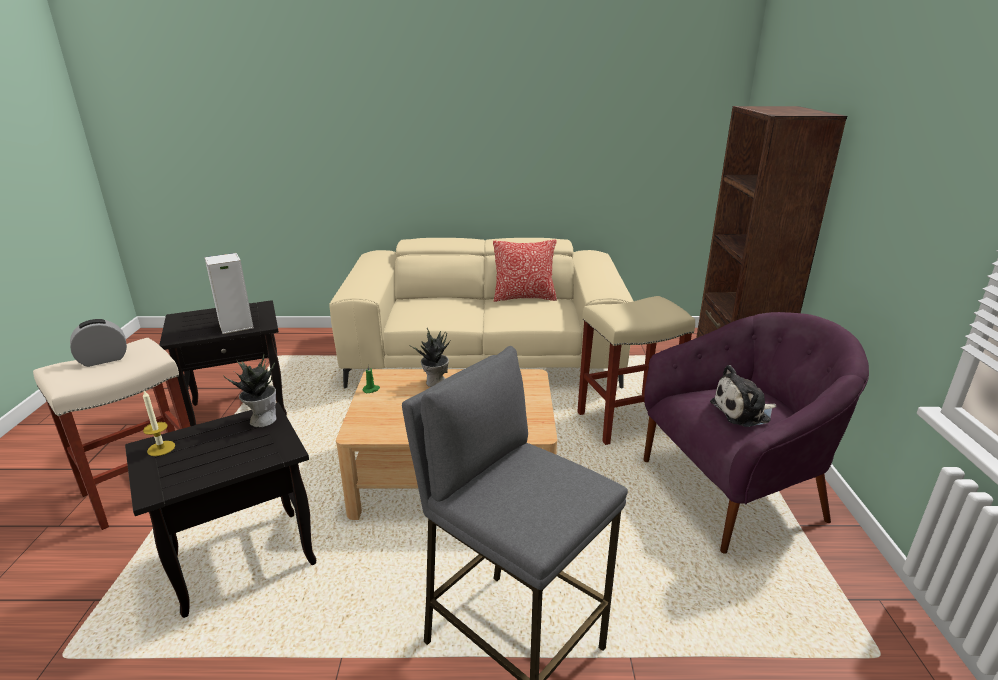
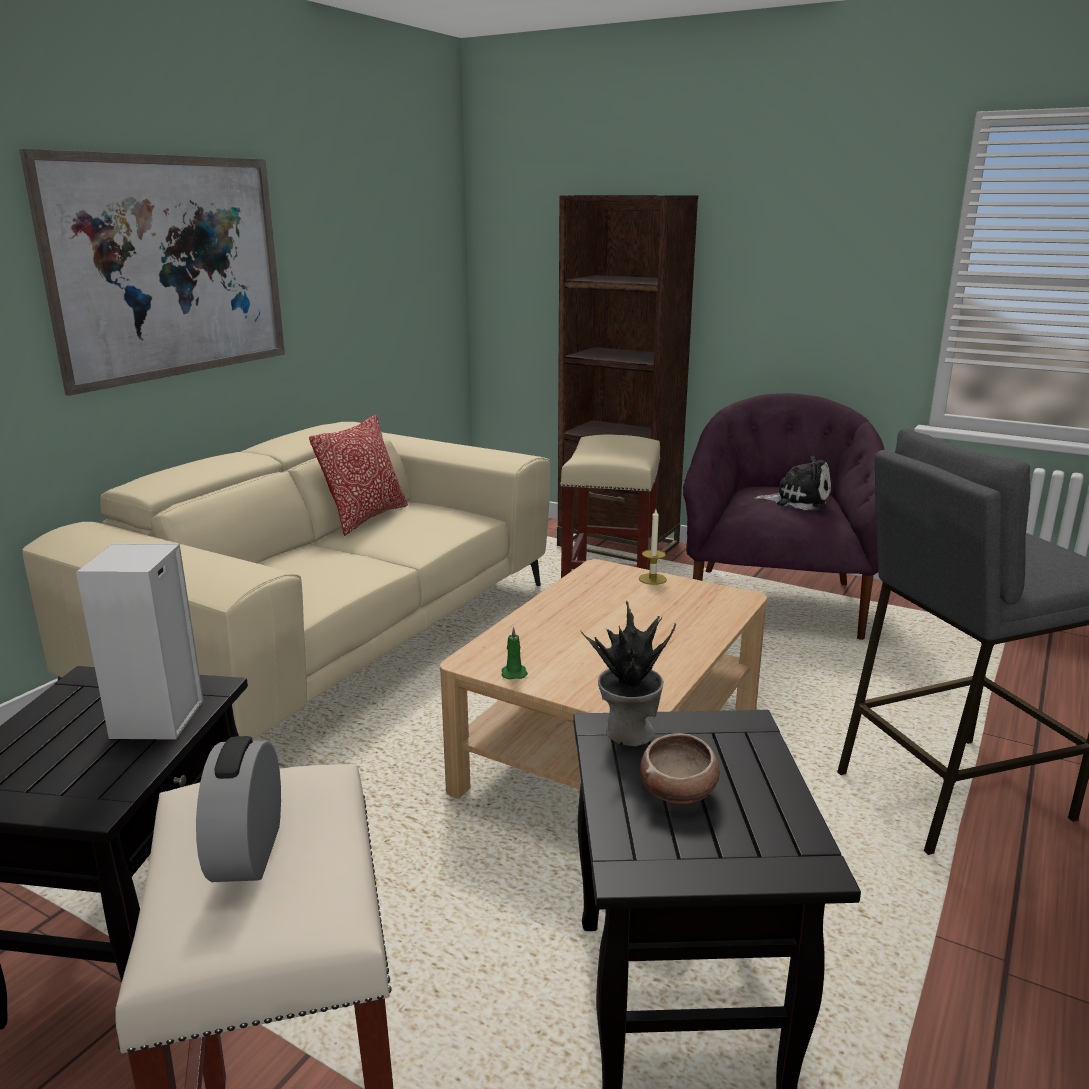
camera: 60 degrees left, 5 degrees down
(161, 448) = (653, 848): candle -> candle (652, 579)
(211, 444) = (679, 791): none -> bowl
(435, 382) = (548, 625): potted plant -> none
(464, 135) = (171, 267): none -> picture
(743, 412) = (798, 500): plush toy -> plush toy turned 90 degrees counterclockwise

